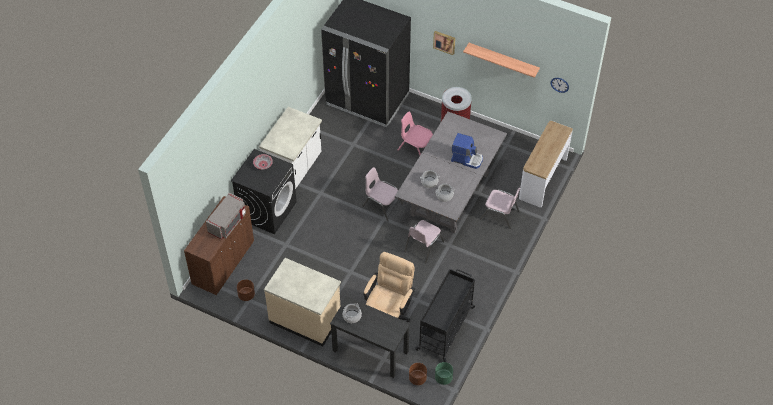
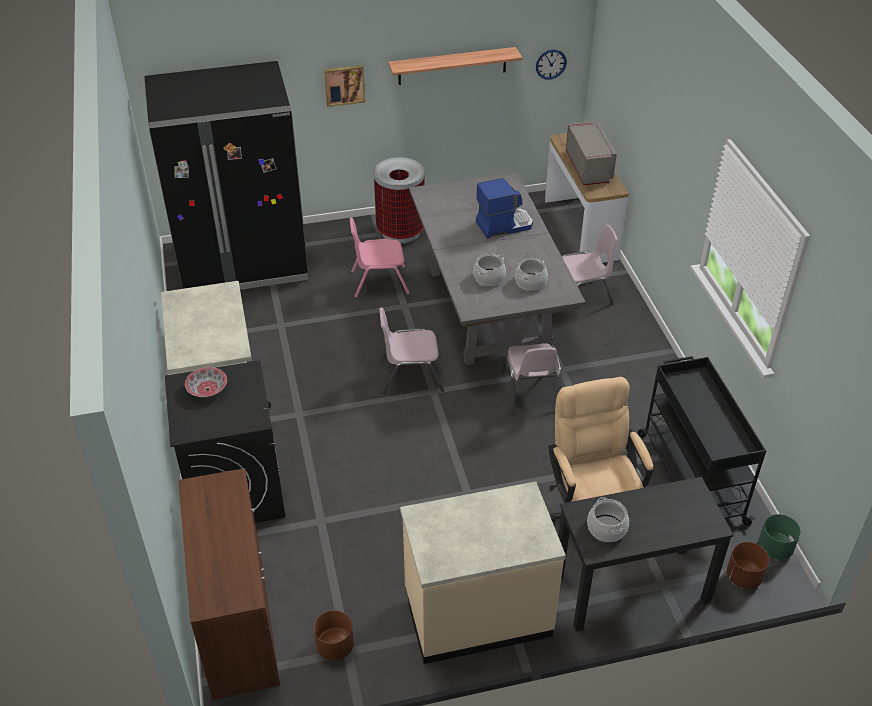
camera: 40 degrees left, 10 degrees down
(228, 223) = (233, 518): grey microwave -> grey microwave (589, 167)

